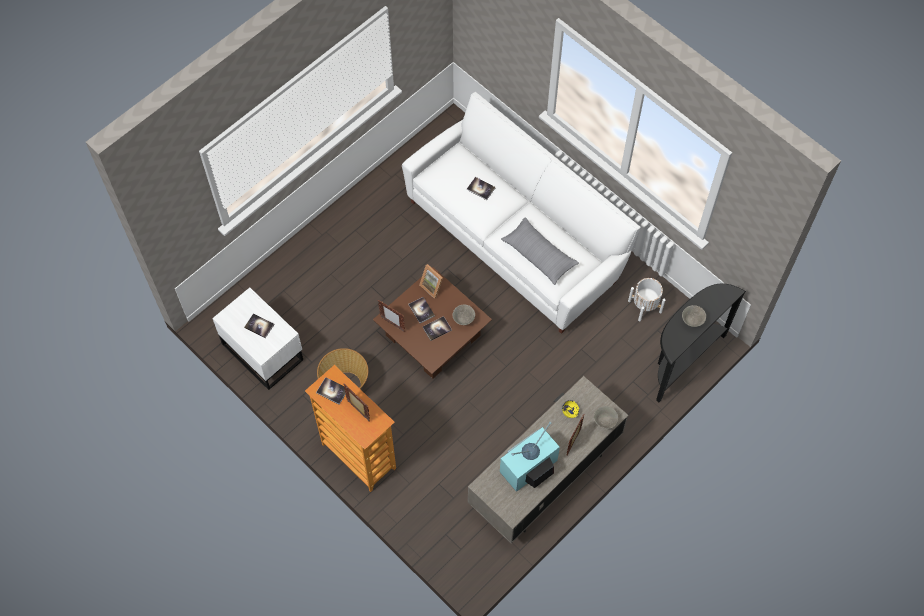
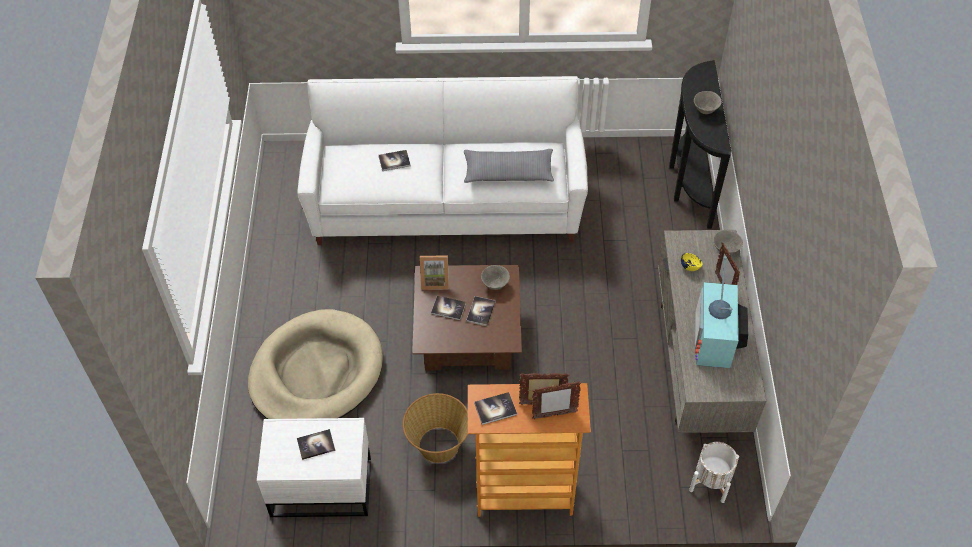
camera: 45 degrees left, 10 degrees down
(327, 283) = (316, 373): none -> beige dog bed
(392, 324) = (436, 342): picture frame -> picture frame (554, 415)
(644, 306) = (612, 168): white planter -> white planter (710, 482)

